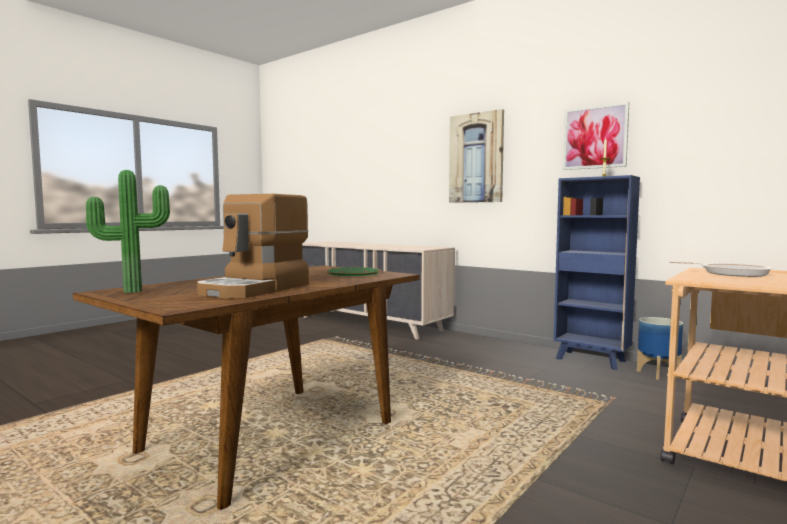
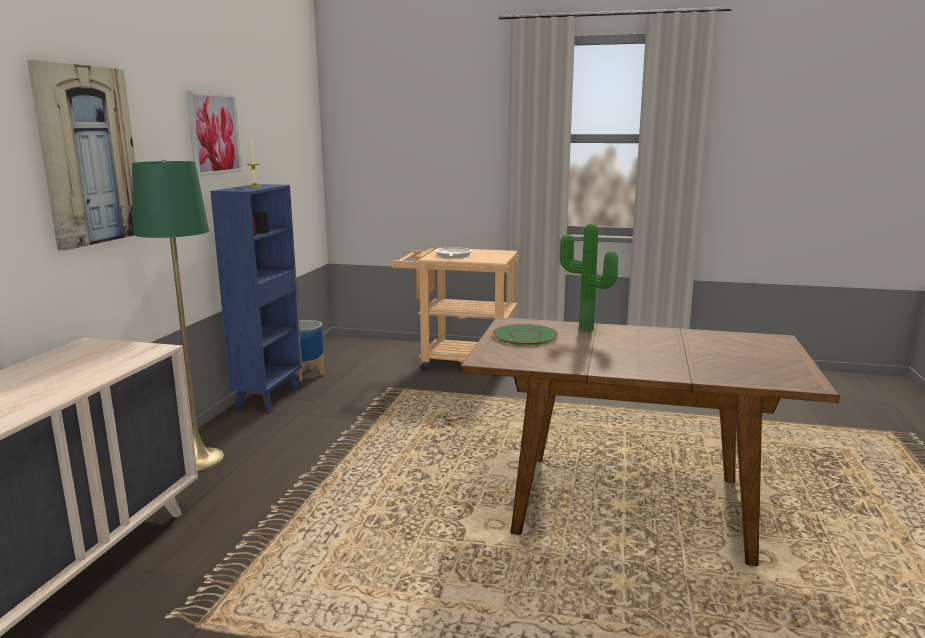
camera: 115 degrees left, 10 degrees up
(132, 291) = (780, 375): potted plant -> potted plant (584, 330)
(256, 289) = (680, 341): coffee machine -> none
(480, 343) = (198, 460): none -> green floor lamp

